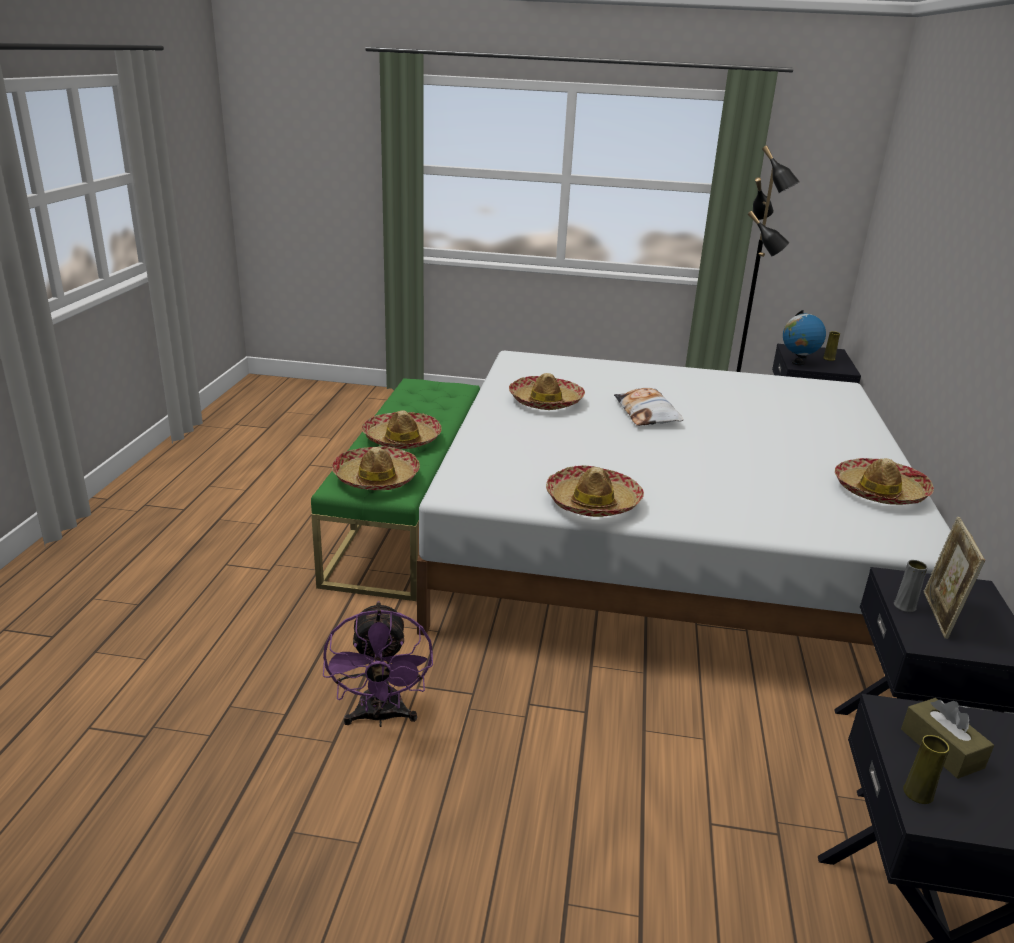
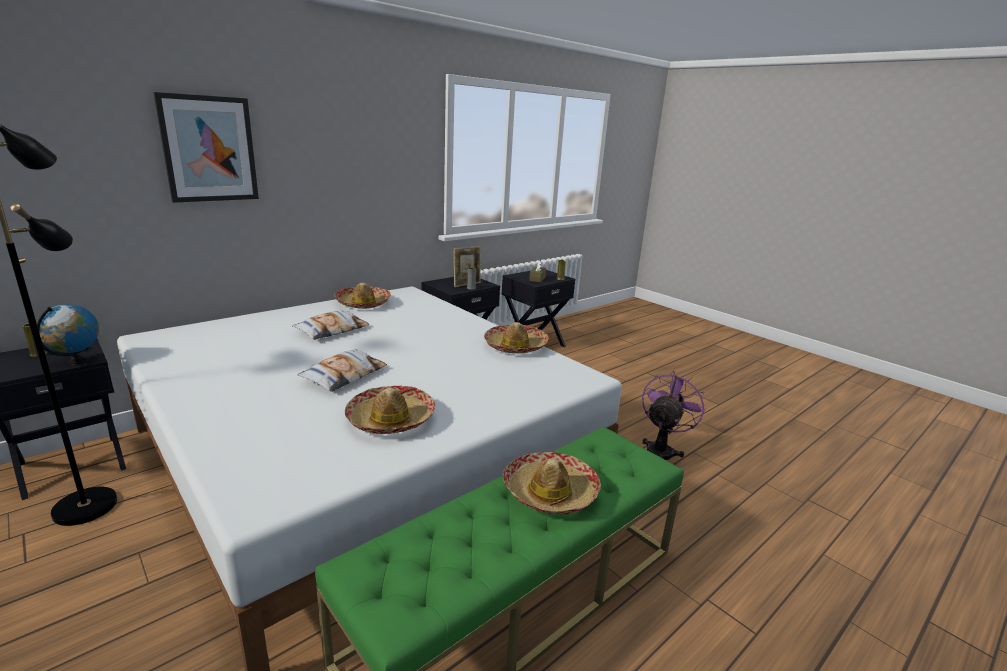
camera: 140 degrees left, 5 degrees down
(376, 478) = (616, 455): hat -> none
(779, 444) = (332, 330): none -> pillow
(950, 219) = (209, 149): none -> picture

